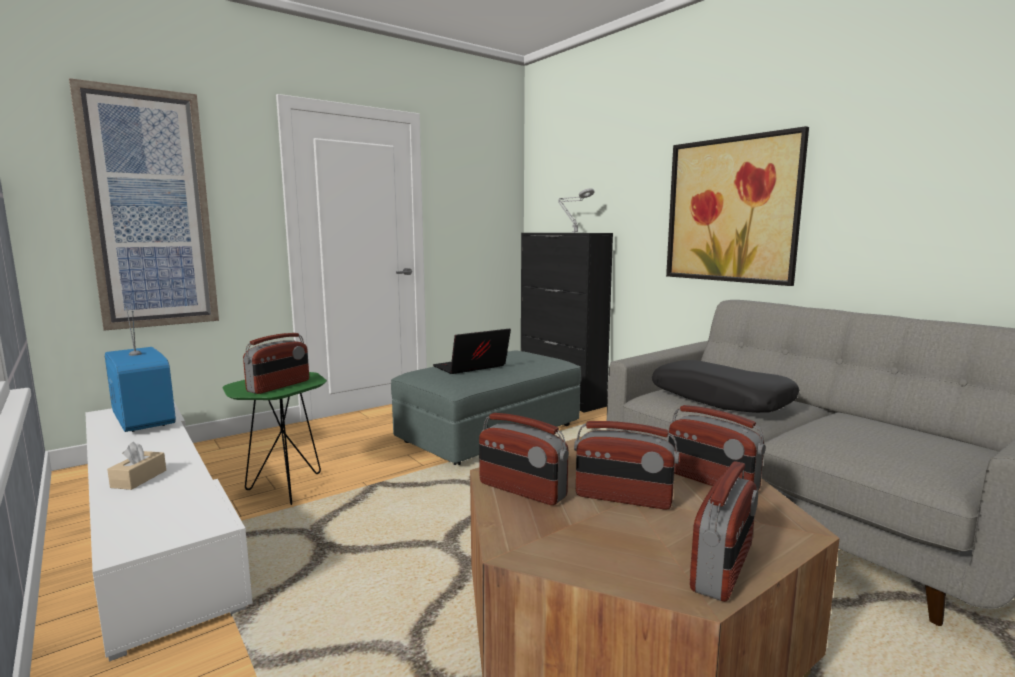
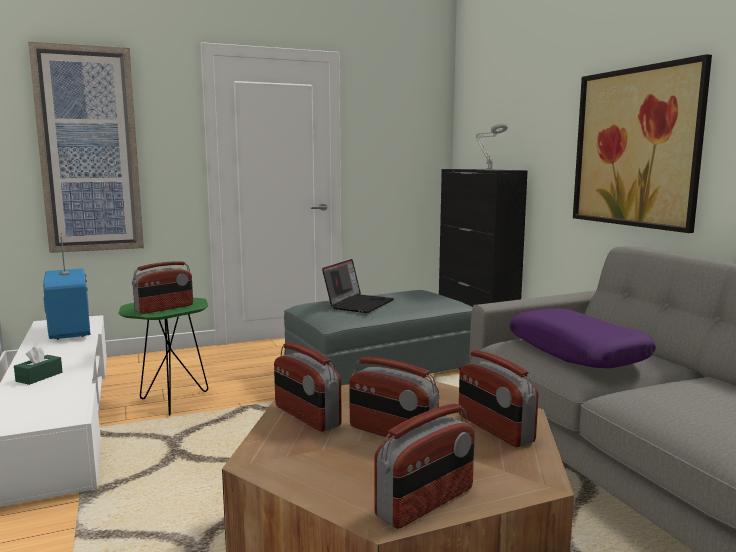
camera: 15 degrees right, 0 degrees up
(139, 479) = (39, 377): beige tissue box -> green tissue box
(470, 368) = (359, 304): laptop -> laptop turned 135 degrees clockwise
(721, 399) = (577, 352): black pillow -> purple pillow

